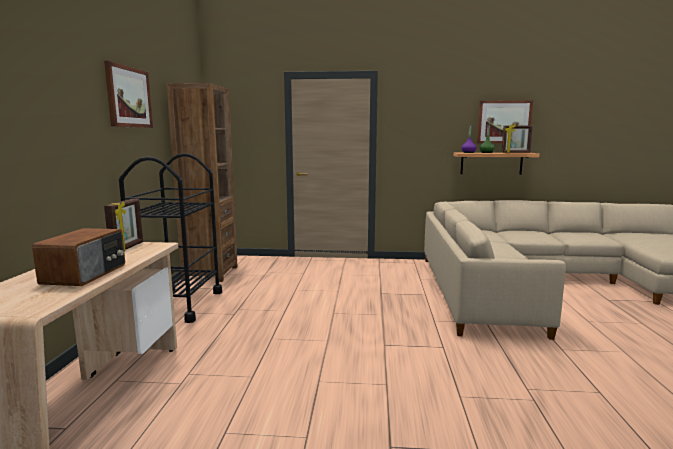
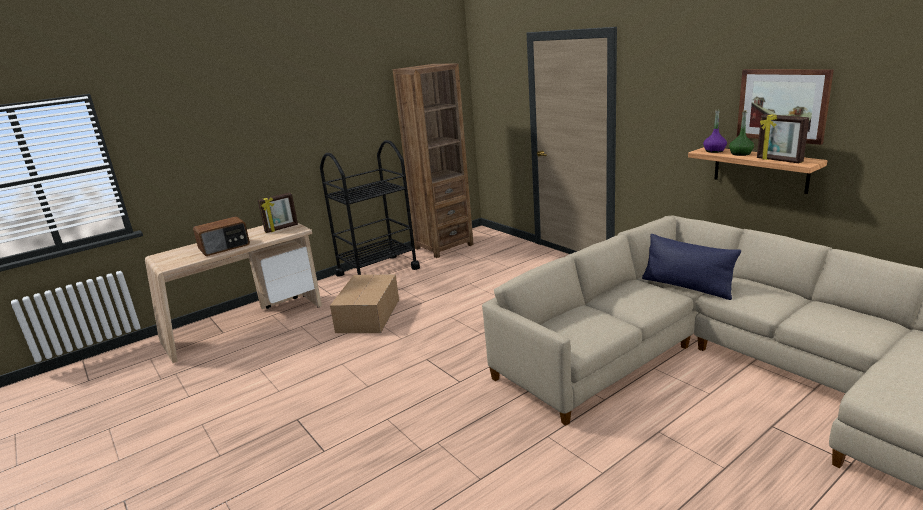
camera: 50 degrees right, 10 degrees up
(128, 97) = (337, 96): picture -> none
(252, 338) = (367, 316): none -> cardboard box
(495, 239) = (687, 287): none -> blue pillow

